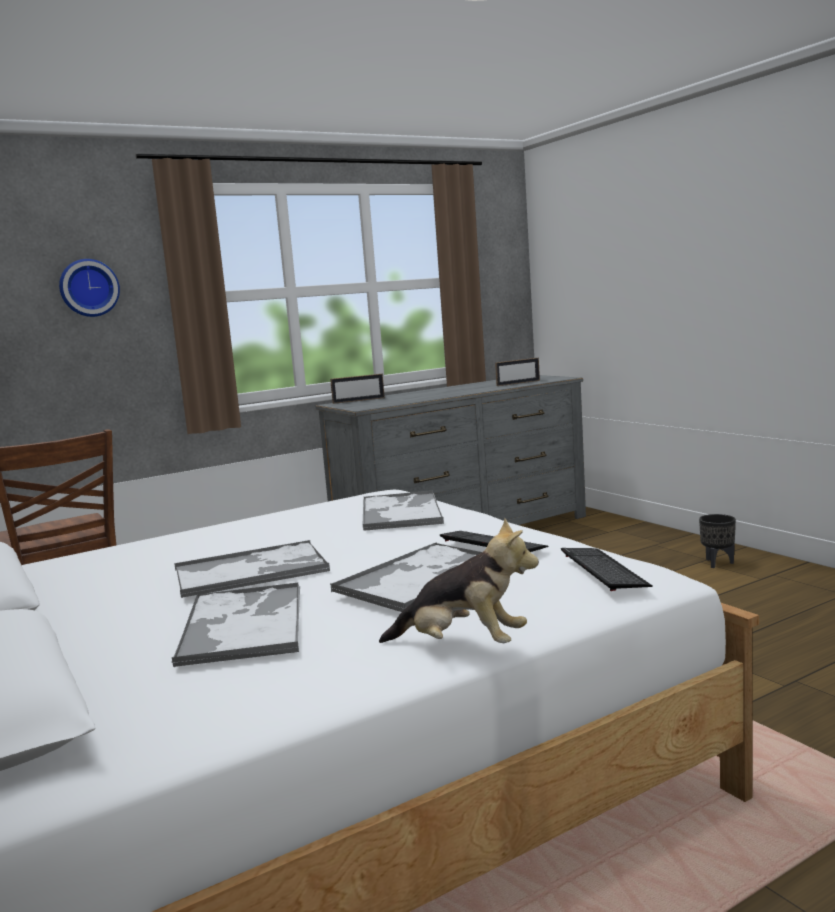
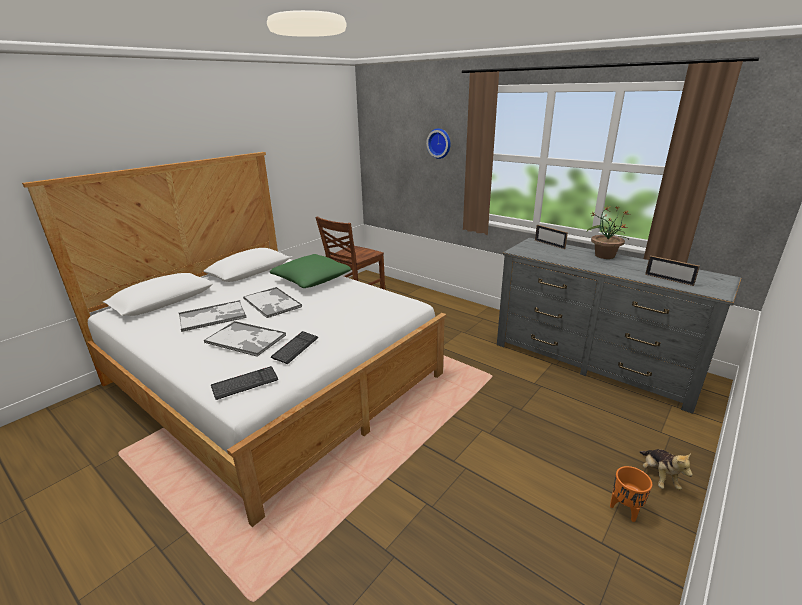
camera: 70 degrees right, 15 degrees up
(166, 549) = (311, 280): none -> green pillow
(400, 512) = (365, 315): tray -> none
(427, 391) = (604, 255): none -> potted plant
(463, 645) = (174, 362): plush toy -> plush toy (658, 476)
(717, 563) = (625, 509): black planter -> orange planter

